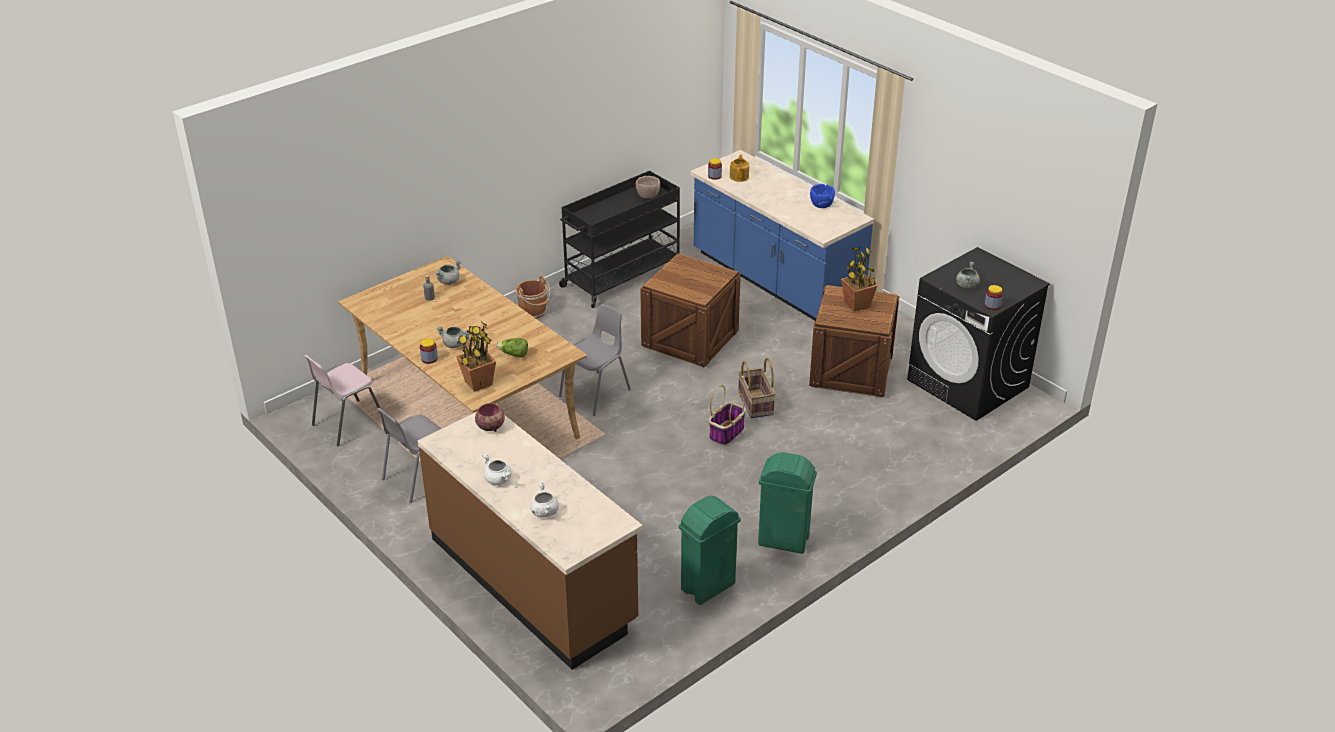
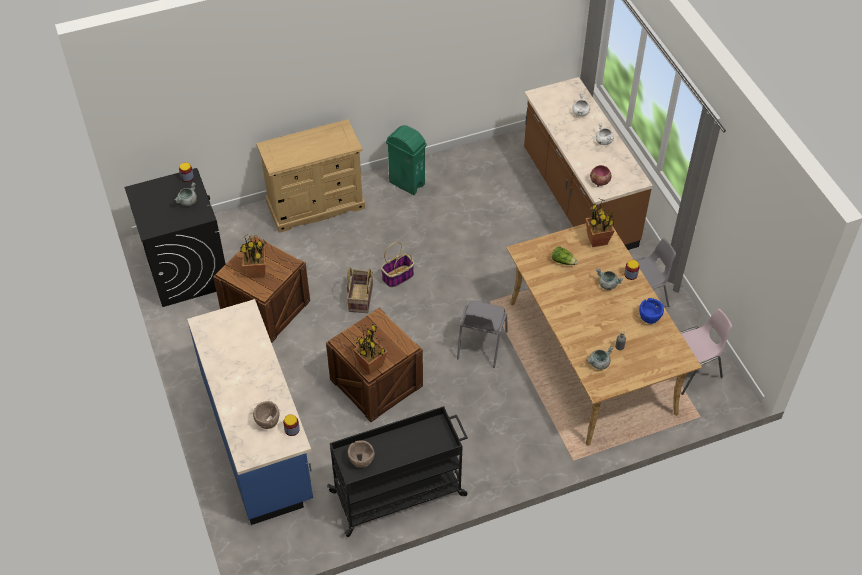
camera: 160 degrees left, 15 degrees up
(534, 312) = (502, 464): brown bucket -> none
(596, 393) = (481, 345): grey chair -> grey chair turned 45 degrees counterclockwise
(683, 263) = (371, 365): none -> potted plant
(707, 587) = (471, 167): green trash can -> none
(739, 176) = (267, 421): teapot -> brown bowl
(821, 204) = (219, 352): blue bowl -> blue bowl (649, 317)
(882, 483) = (316, 205): none -> beige dresser

